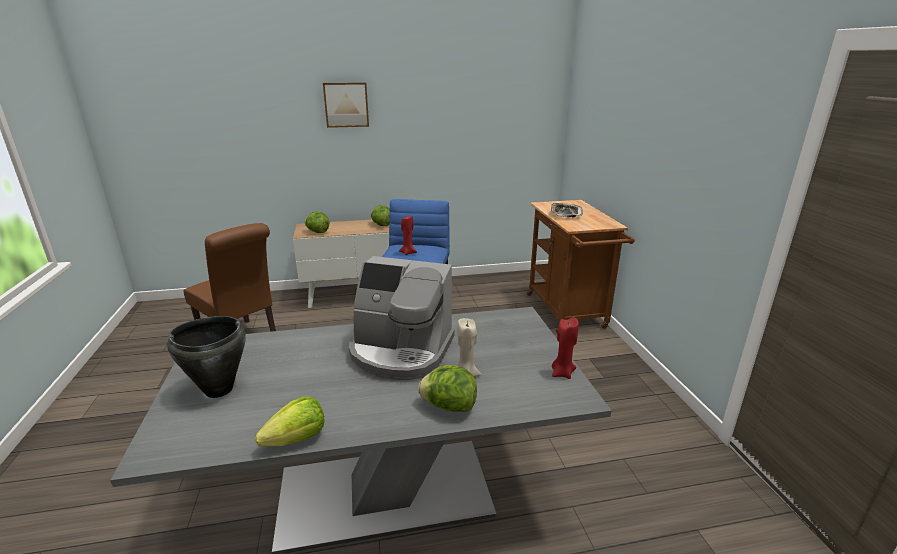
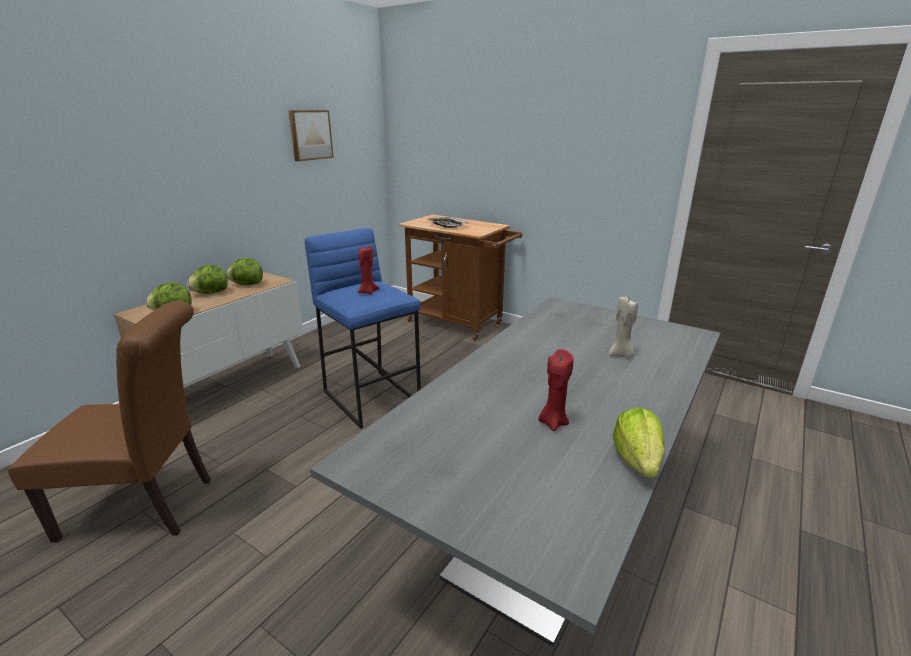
camera: 45 degrees left, 0 degrees up
(218, 389) = (479, 480): black cooking pot -> none
(346, 104) = (158, 125): picture -> picture (310, 135)
(400, 351) = (545, 363): coffee machine -> none
(448, 406) = (658, 377): lettuce -> lettuce (211, 293)
(562, 373) = (659, 326): red candle -> red candle (553, 422)

